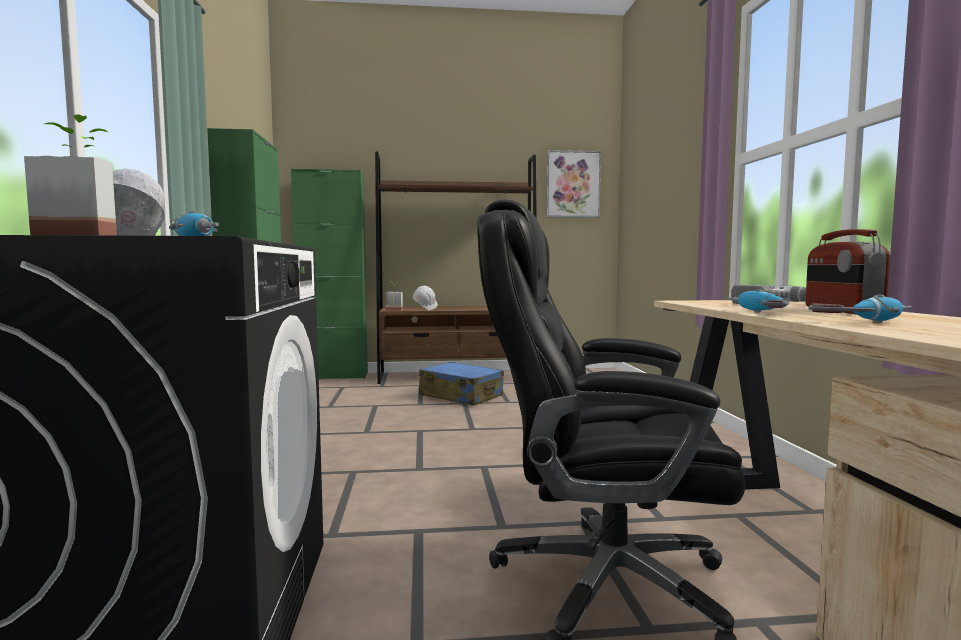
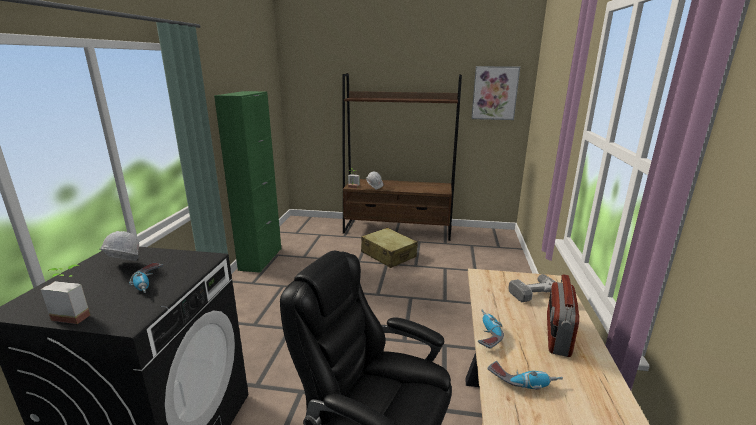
camera: 15 degrees right, 15 degrees up
(333, 376) = (319, 221): green cabinet -> none
(461, 396) = (388, 255): blue suitcase -> beige suitcase

